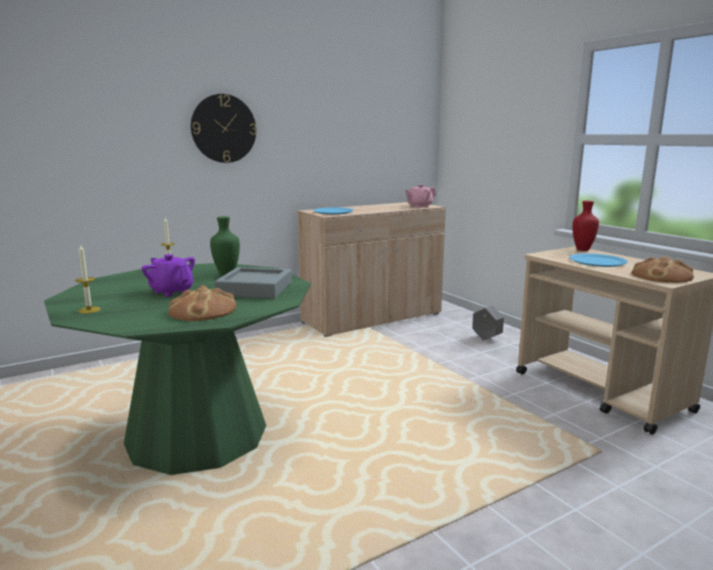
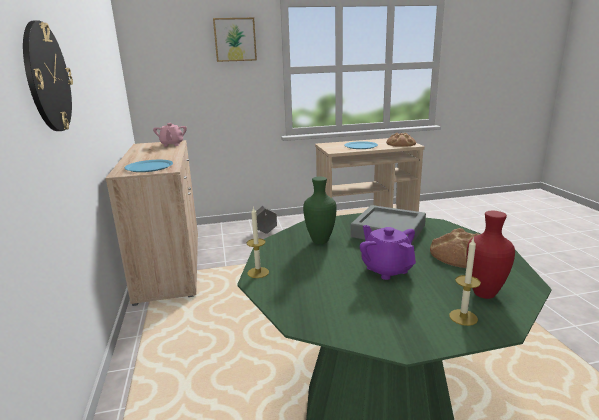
camera: 70 degrees left, 5 degrees up
(171, 291) = (386, 269): purple teapot -> purple teapot turned 90 degrees clockwise
(528, 99) = (235, 40): none -> picture
(582, 250) = (328, 144): red vase -> red vase (485, 294)

